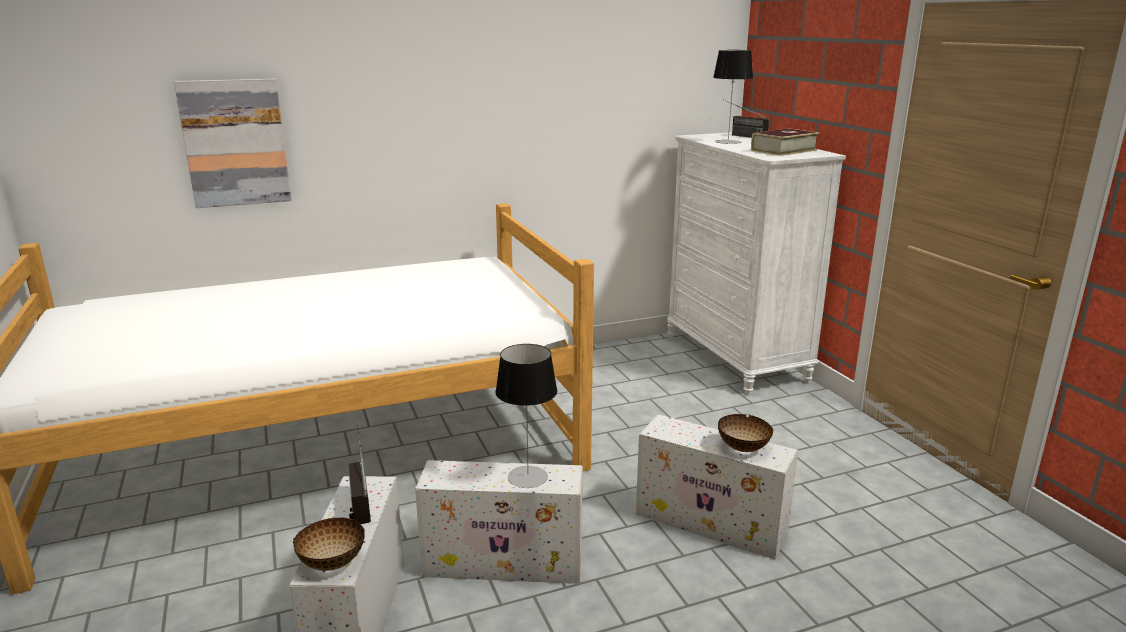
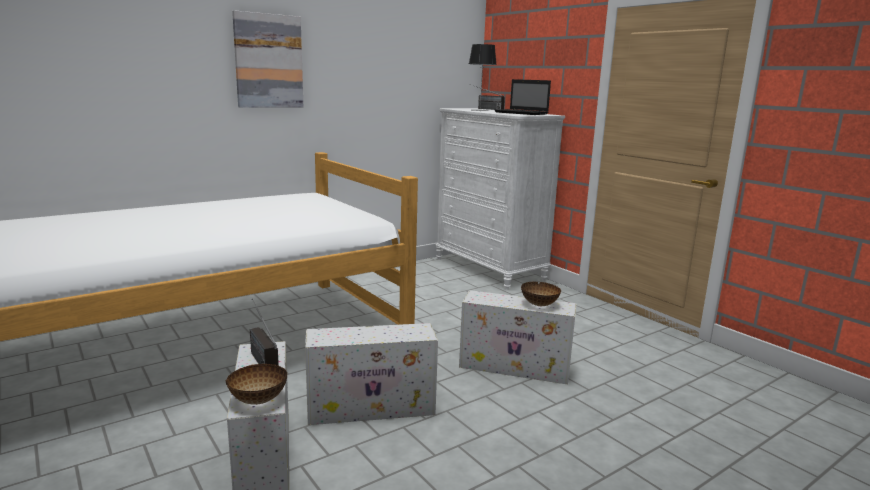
camera: 15 degrees left, 5 degrees down
(235, 143) = (99, 94): picture -> picture (268, 61)
(528, 477) = (392, 333): table lamp -> none
(783, 150) = (522, 113): book -> laptop

